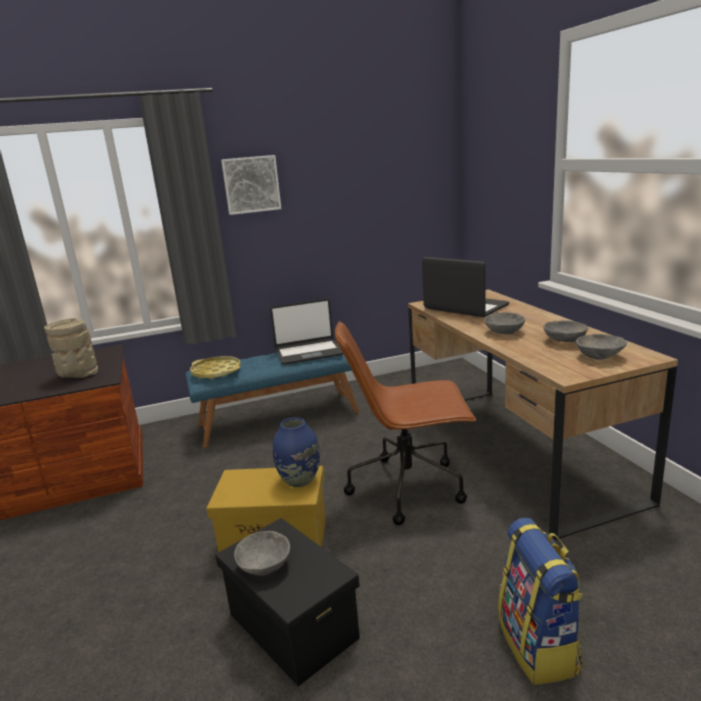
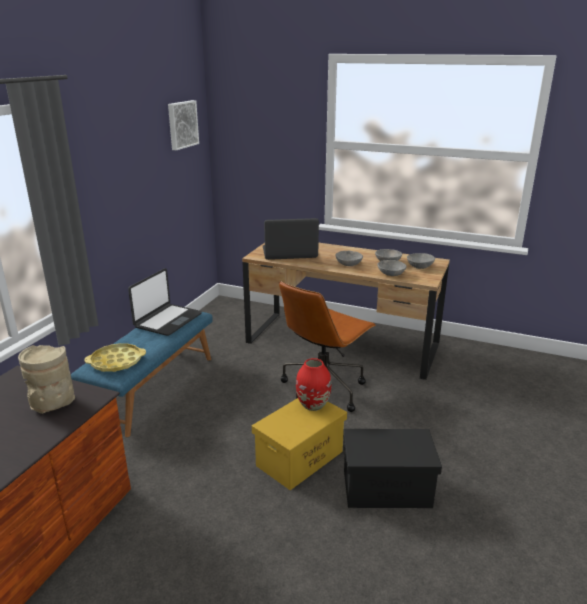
camera: 50 degrees left, 5 degrees up
(251, 184) = (88, 170): picture -> picture (182, 124)
(264, 565) = (383, 453): grey bowl -> grey bowl (390, 274)
(299, 480) = (313, 405): blue vase -> red vase
(539, 646) = (483, 426): backpack -> none

